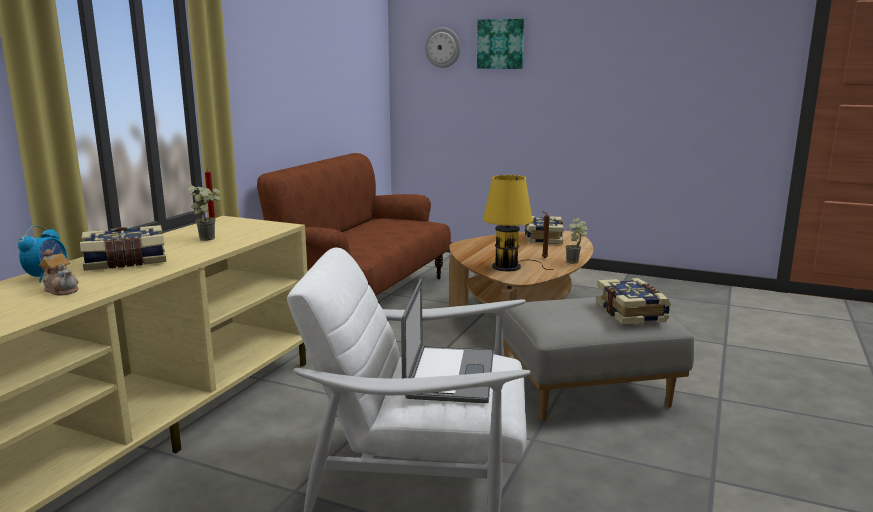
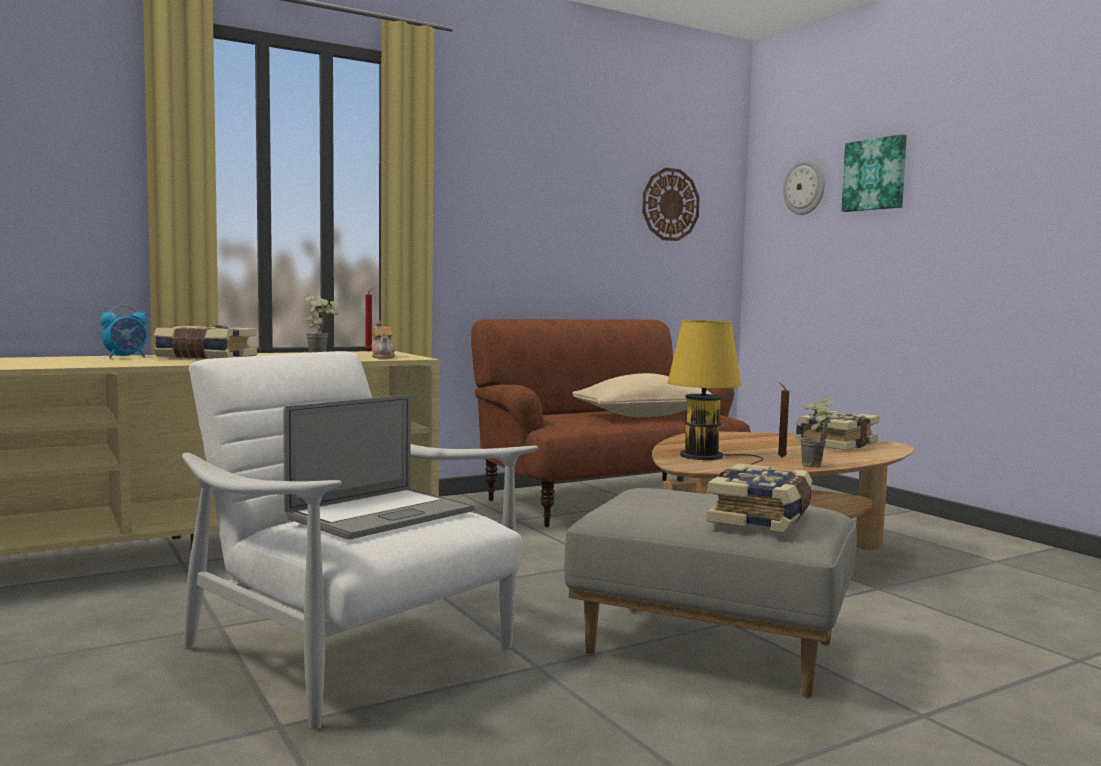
camera: 35 degrees right, 10 degrees down
(61, 289) = (106, 361): teapot -> teapot (383, 357)
(353, 61) = (670, 204): none -> wall clock
(390, 232) = (643, 416): none -> beige pillow

